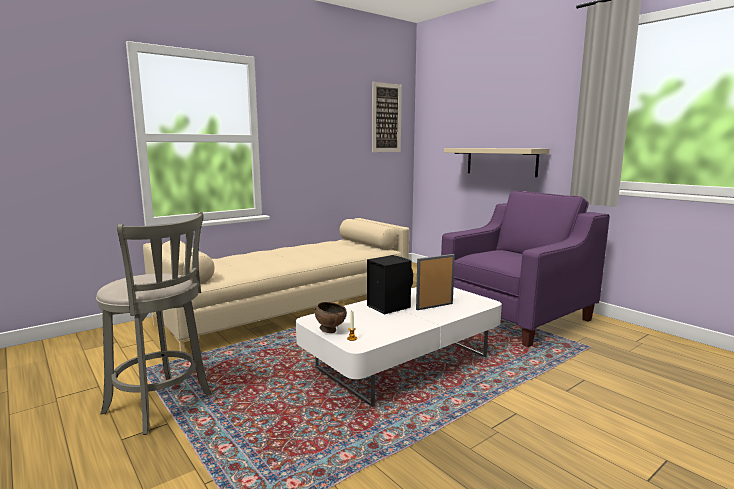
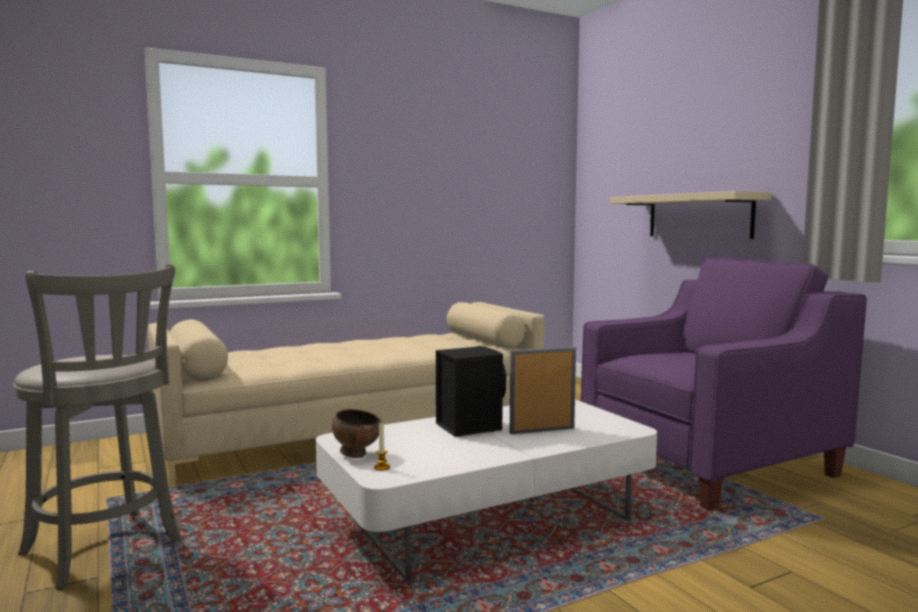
camera: 10 degrees right, 5 degrees down
(386, 118) = (530, 156): picture -> none

